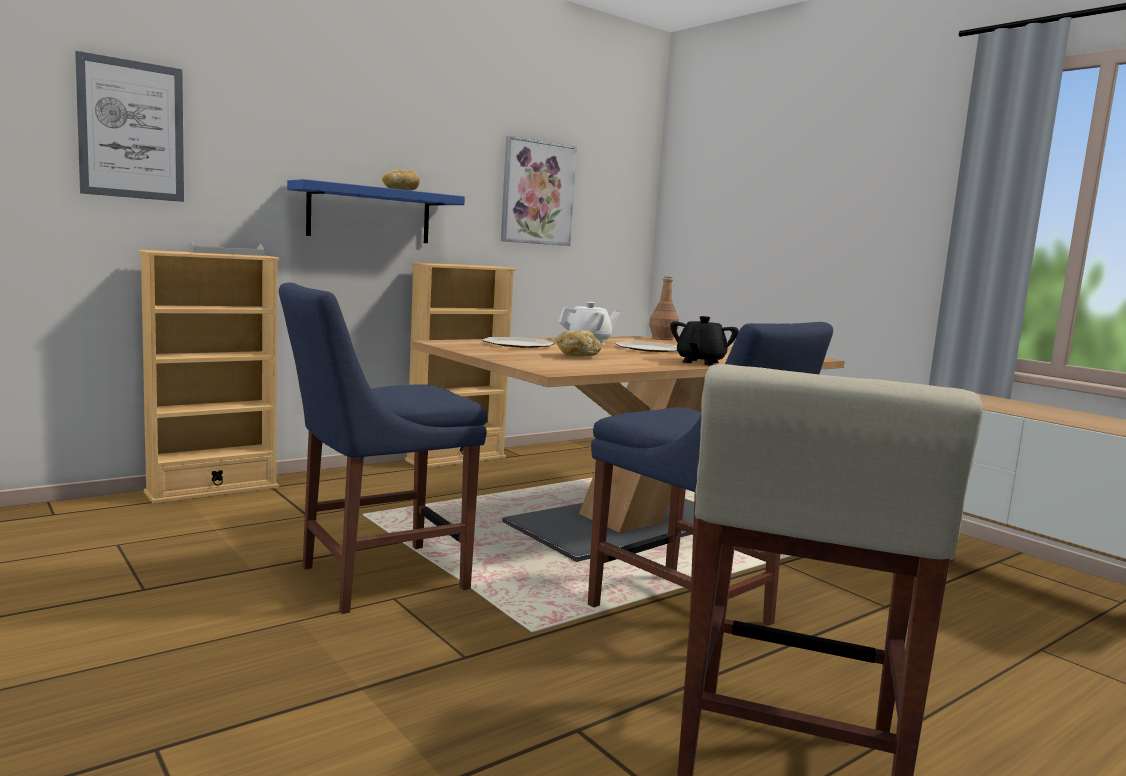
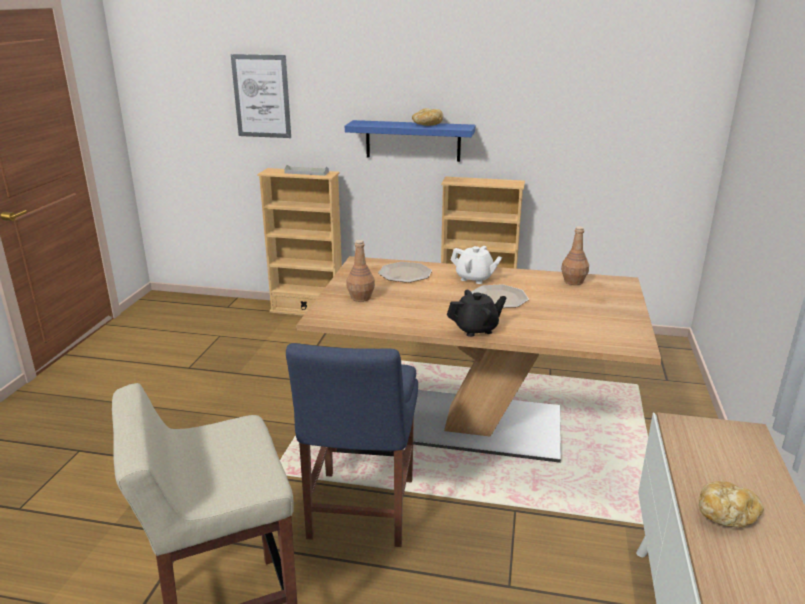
camera: 50 degrees right, 15 degrees up
(375, 578) = (272, 403): blue chair -> none
(537, 193) = (570, 116): picture -> none
(538, 358) = (360, 297): none -> brown bottle
(578, 356) = (399, 299): bread -> bread (726, 515)

